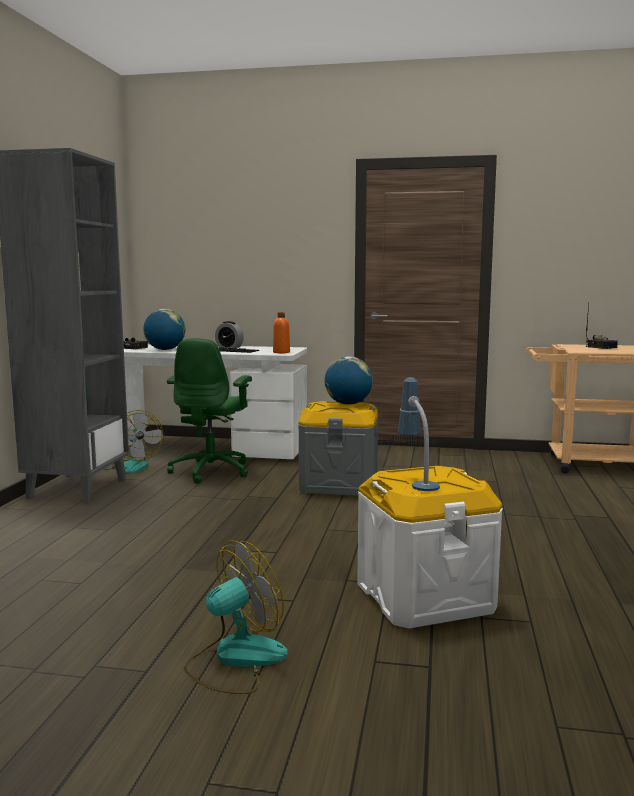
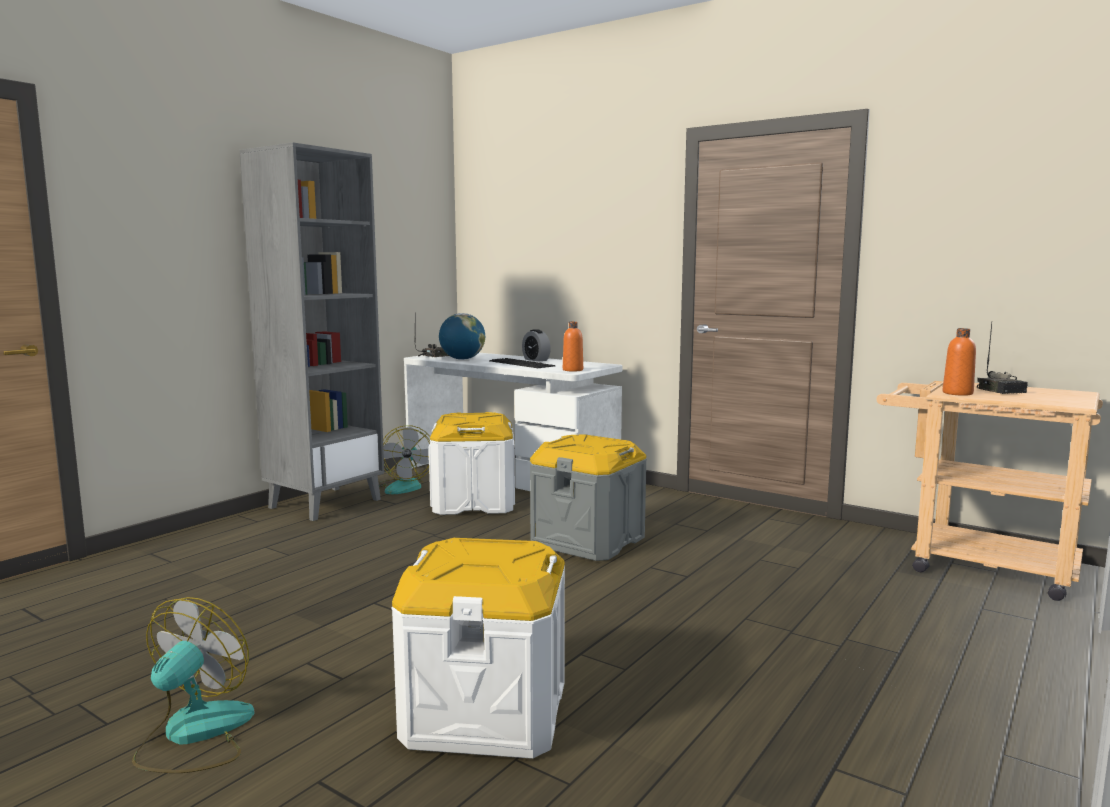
camera: 25 degrees right, 0 degrees up
(211, 471) = (473, 503): green office chair -> white storage box
(235, 659) = (194, 735): fan -> fan turned 60 degrees counterclockwise
(348, 404) = (604, 441): globe -> none
(417, 481) = (463, 559): table lamp -> none
(583, 350) = (957, 393): none -> orange bottle

